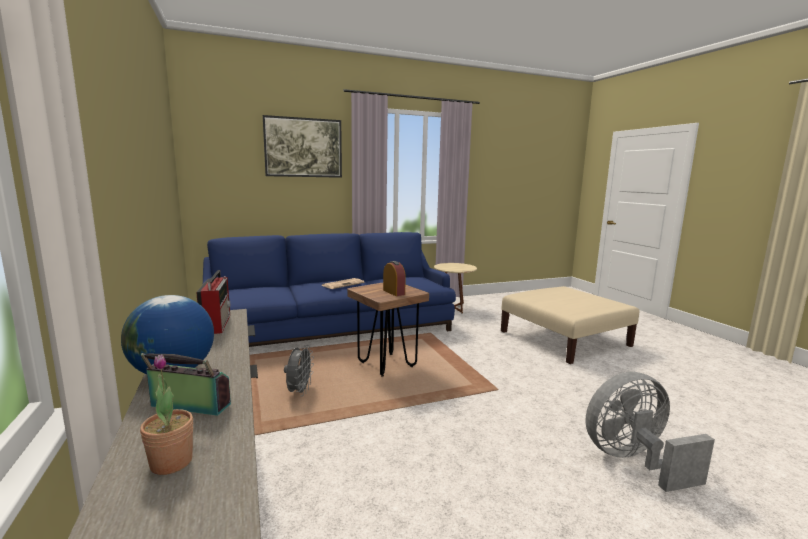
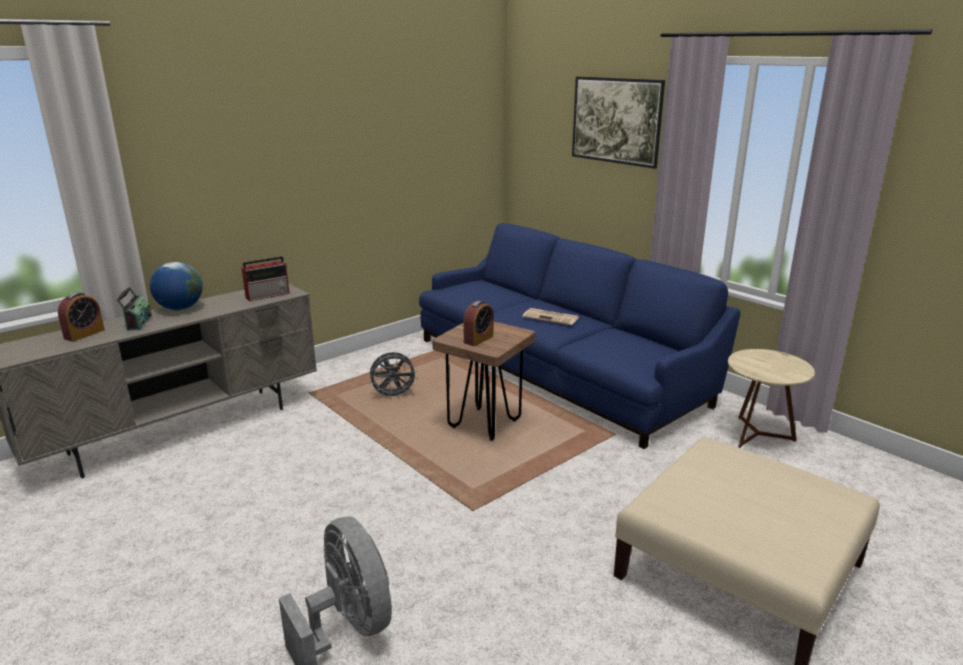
camera: 70 degrees right, 10 degrees up
(171, 462) = (84, 334): potted plant -> alarm clock

